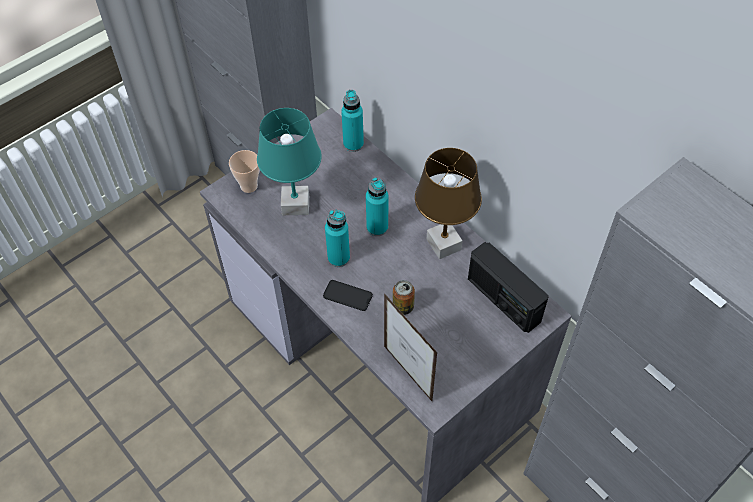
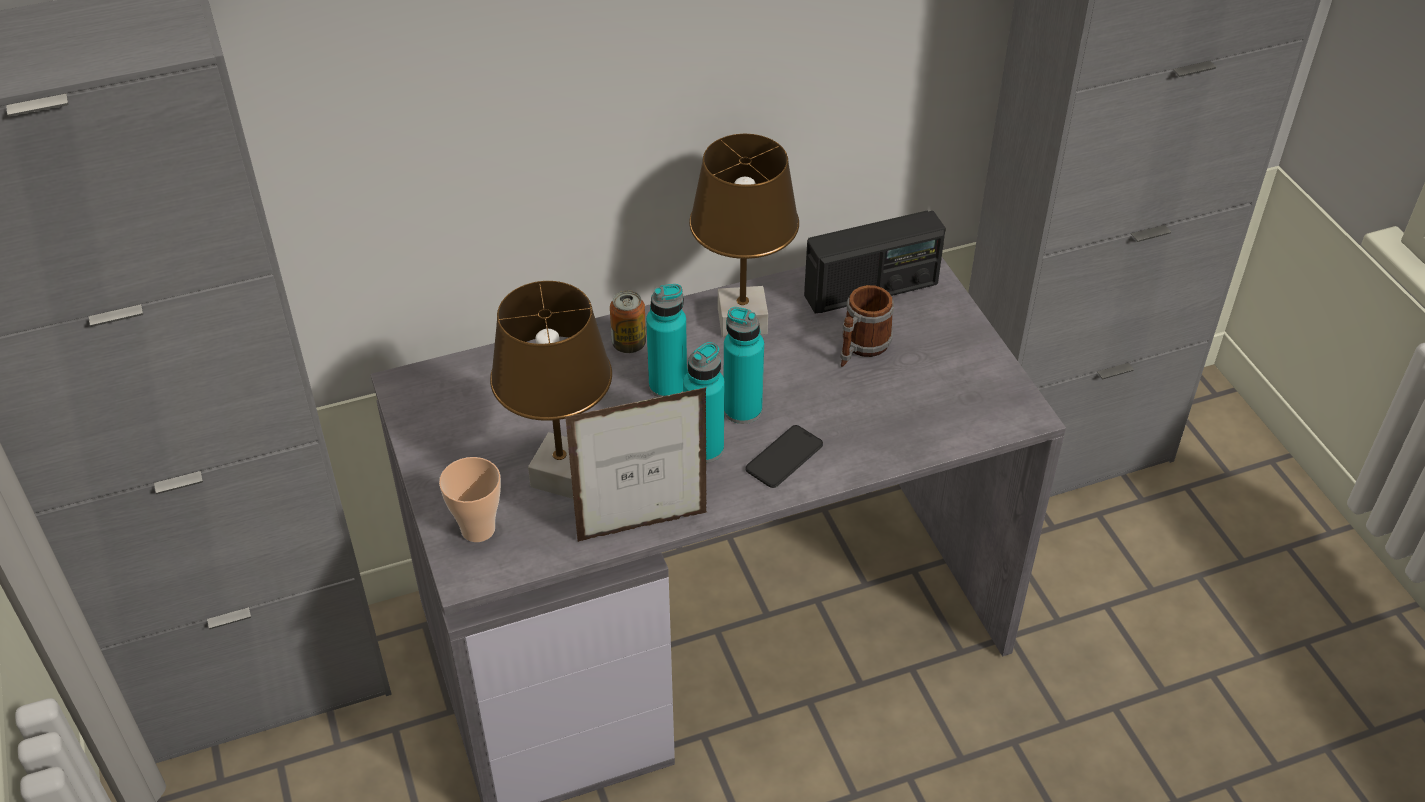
camera: 70 degrees left, 10 degrees down
(296, 205) = (561, 474): turquoise table lamp -> brown table lamp
(353, 144) = (474, 367): turquoise bottle -> turquoise bottle (742, 410)
(403, 307) = (835, 398): can -> can (629, 344)
(408, 374) = (957, 426): picture frame -> picture frame (643, 527)
(450, 308) = (861, 348): none -> mug

